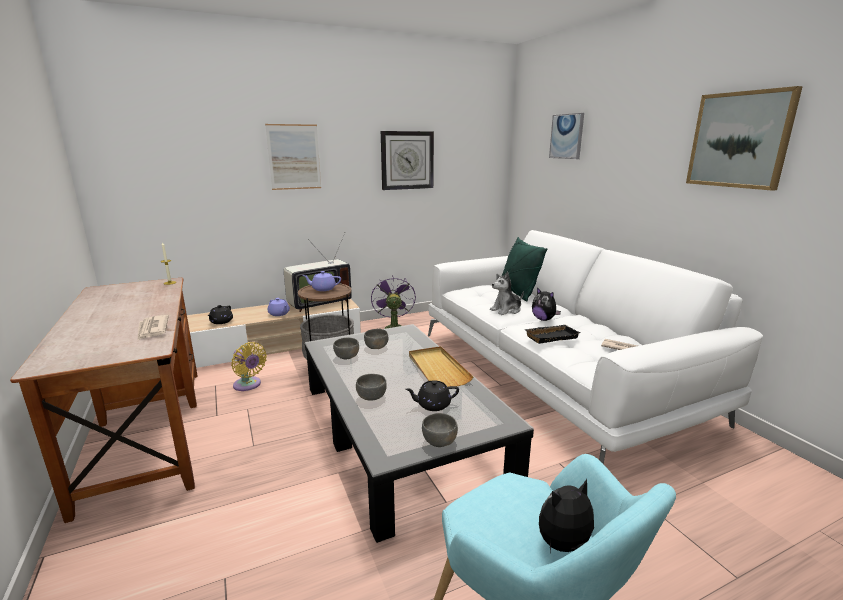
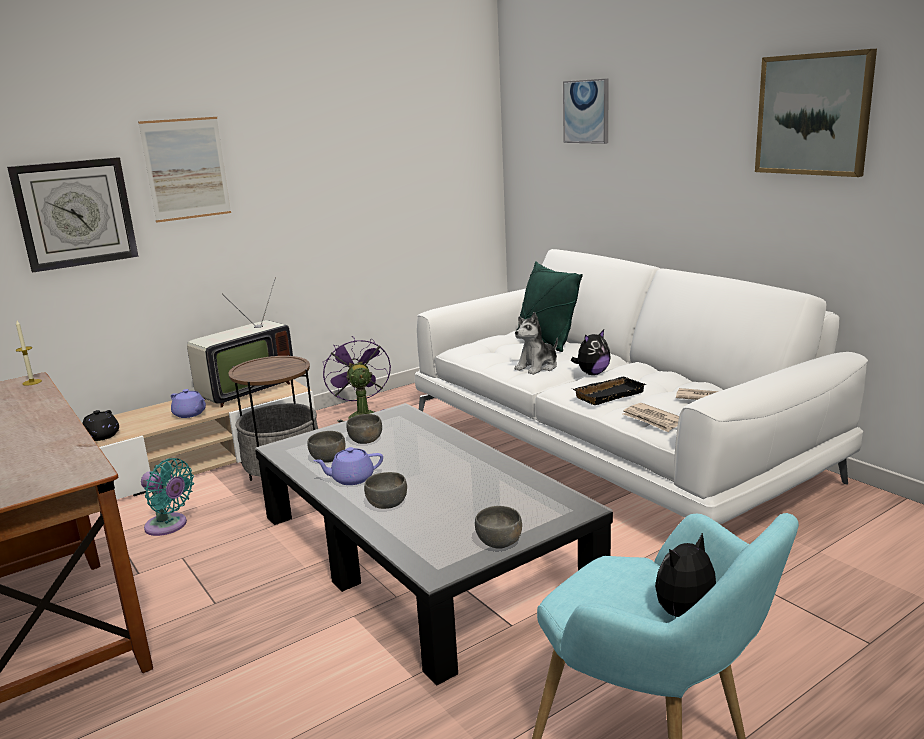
camera: 10 degrees left, 0 degrees up
(152, 329) = (62, 447): newspaper -> newspaper (653, 420)
(248, 385) = (169, 526): yellow fan -> turquoise fan
(323, 289) = (265, 366): purple teapot -> purple teapot (351, 479)
(407, 160) = (355, 160): wall clock -> wall clock (75, 213)
(432, 405) = (474, 502): black teapot -> none
(437, 369) = (464, 457): beige tray -> none
(543, 319) = (592, 373): plush toy -> plush toy turned 75 degrees counterclockwise

